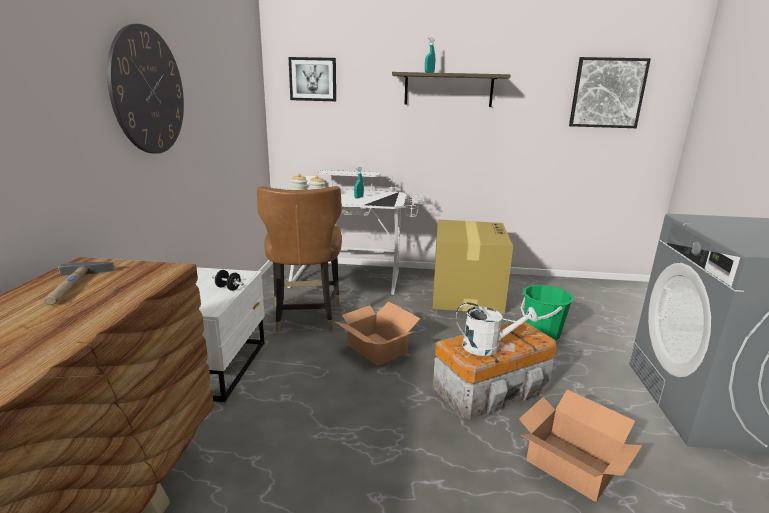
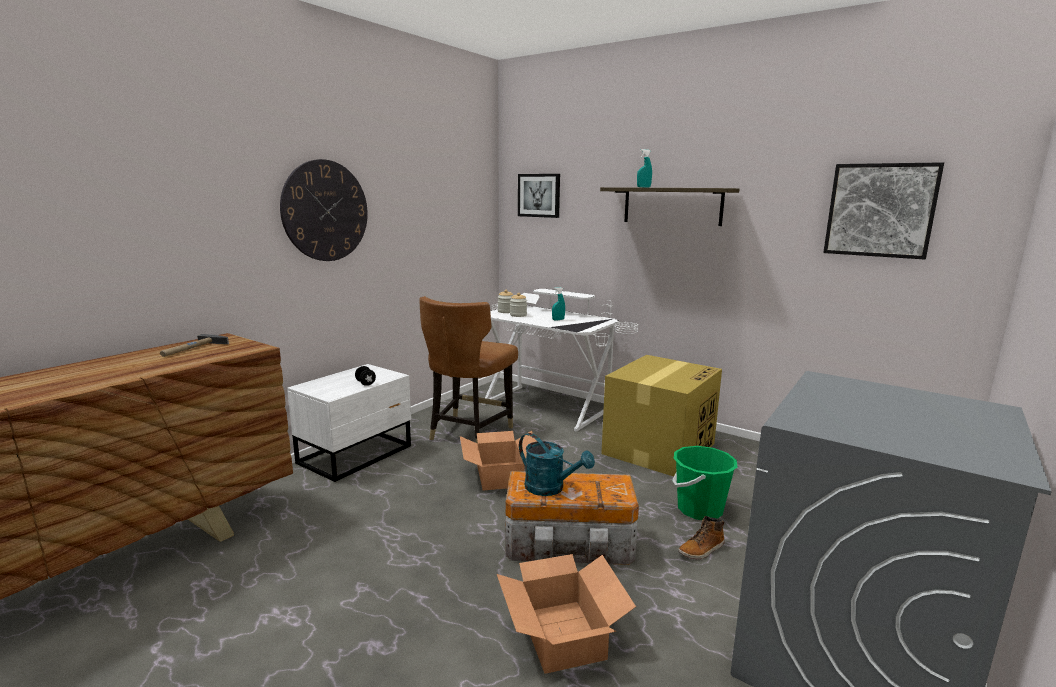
camera: 30 degrees right, 5 degrees down
(488, 347) = (550, 488): white watering can -> turquoise watering can
(575, 363) = (702, 550): none -> boot

